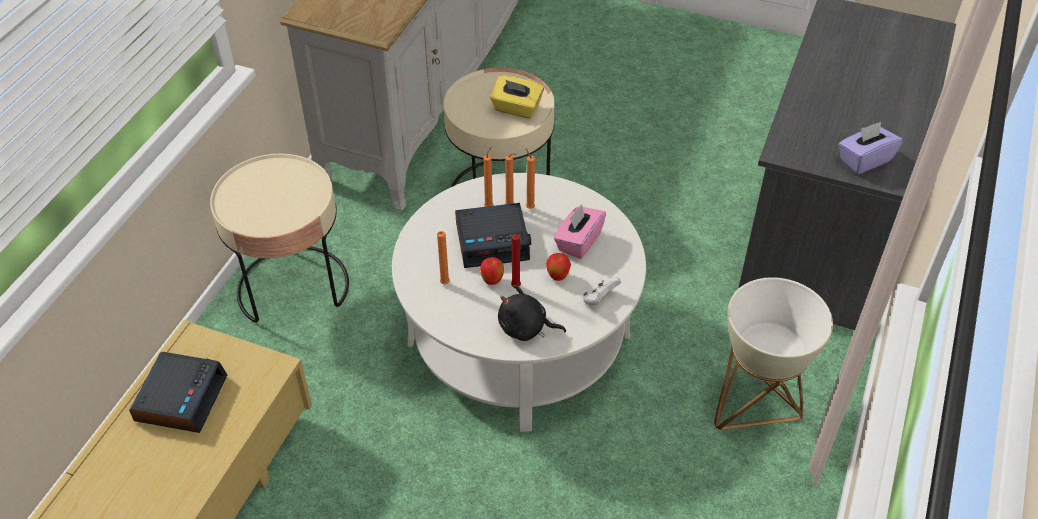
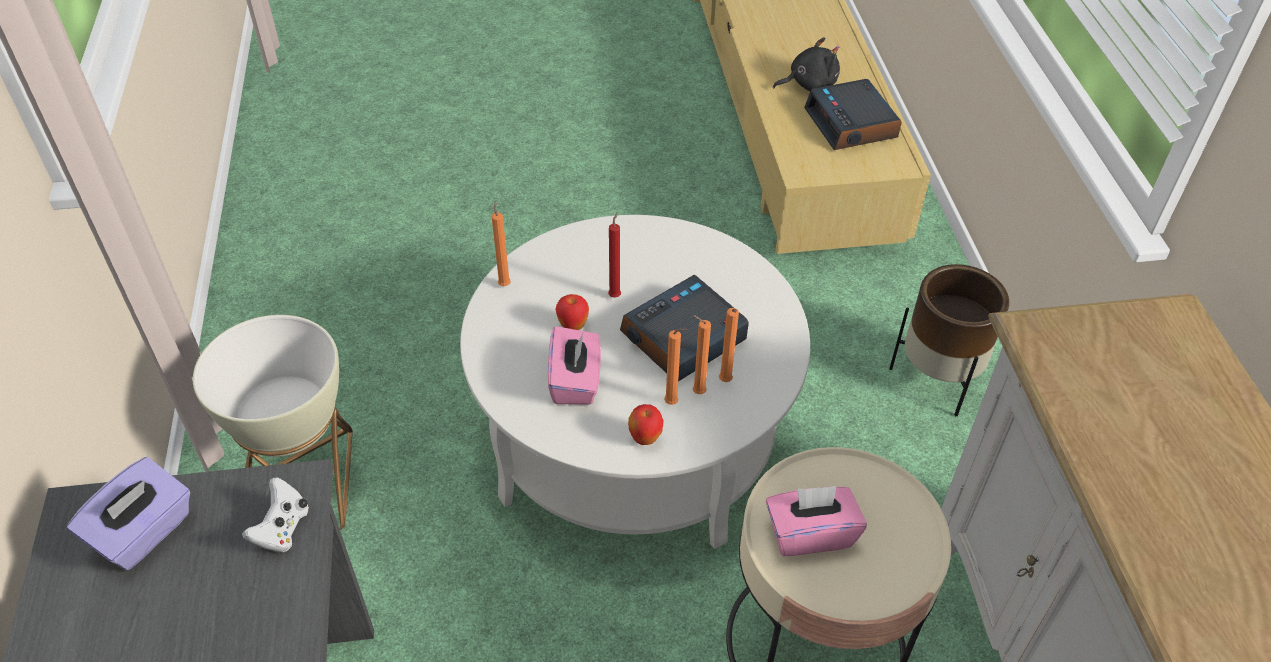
camera: 150 degrees right, 0 degrees up
(293, 287) = (936, 380): beige side table -> brown planter
(444, 284) = (696, 267): orange candle -> orange candle (504, 284)
(492, 281) = (646, 291): apple -> apple (645, 438)
(516, 109) = (810, 533): yellow tissue box -> pink tissue box
(526, 328) = (571, 258): black plush toy -> black plush toy (809, 84)
(600, 299) = (506, 321): white game controller -> white game controller (282, 529)

